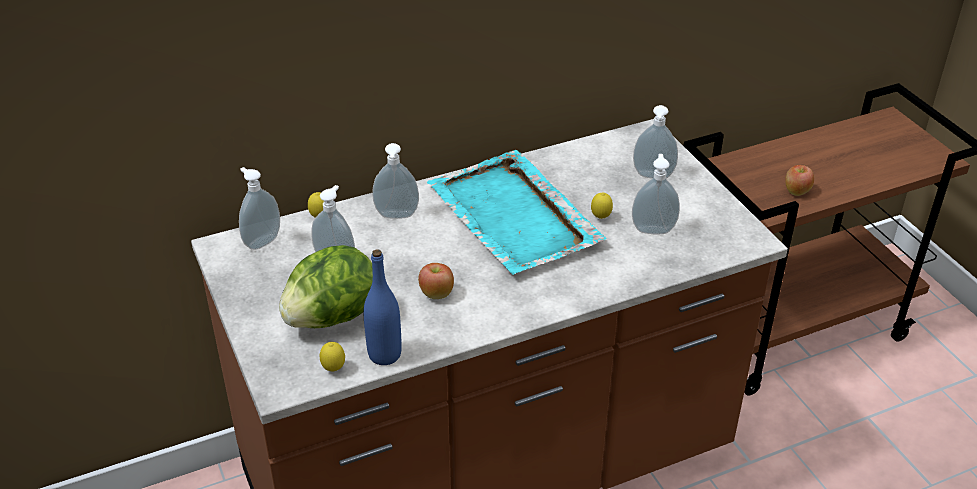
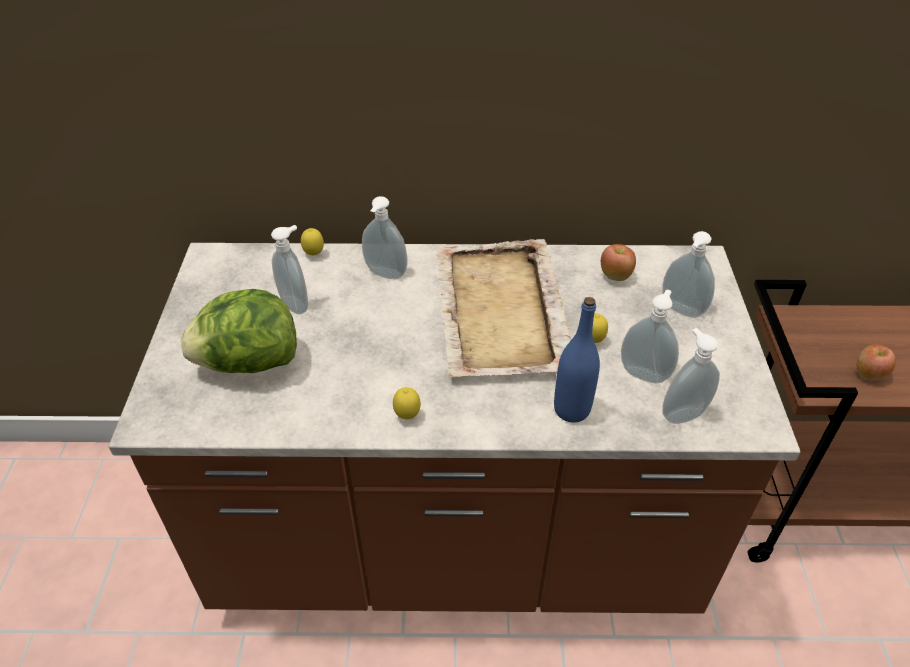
camera: 25 degrees right, 5 degrees up
(261, 241) = (246, 262): soap dispenser -> soap dispenser (682, 413)
(333, 369) = (208, 421): lemon -> lemon (407, 416)
(384, 354) = (267, 422): blue bottle -> blue bottle (571, 409)
(436, 294) = (364, 372): apple -> apple (615, 276)
(514, 217) = (500, 312): turquoise tray -> beige tray

